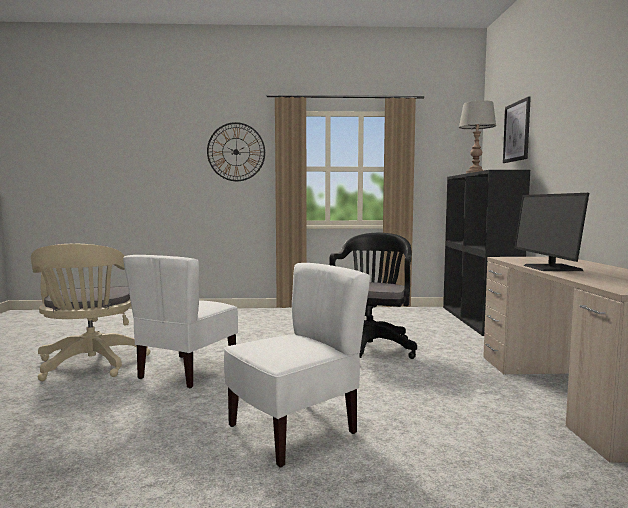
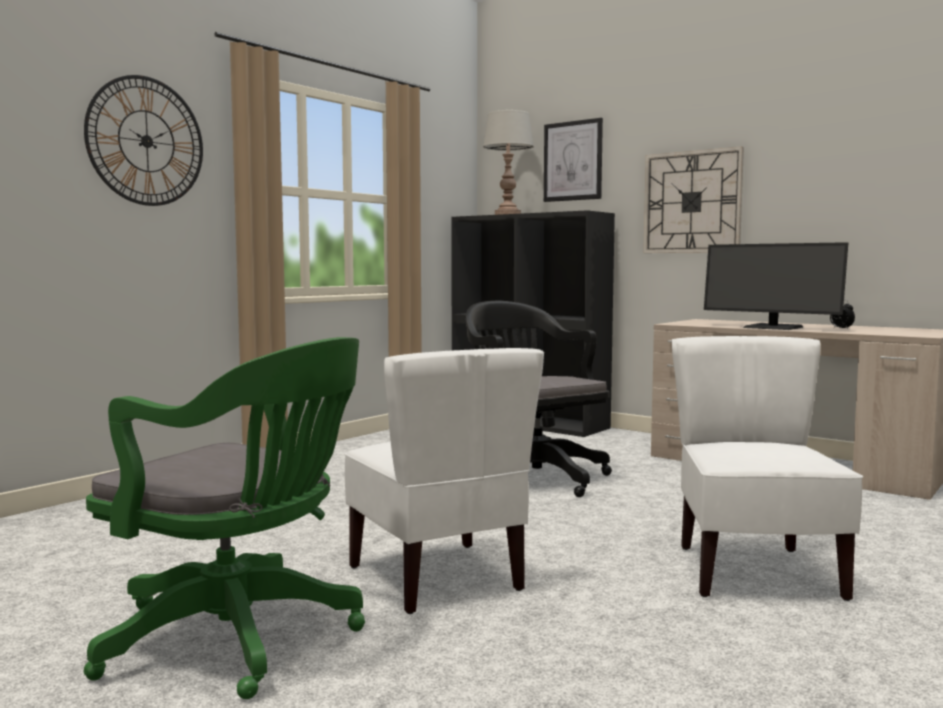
camera: 50 degrees left, 0 degrees up
(91, 365) = (240, 639): beige office chair -> green office chair
(570, 158) = (692, 202): none -> wall clock
(605, 276) = (840, 329): none -> alarm clock

